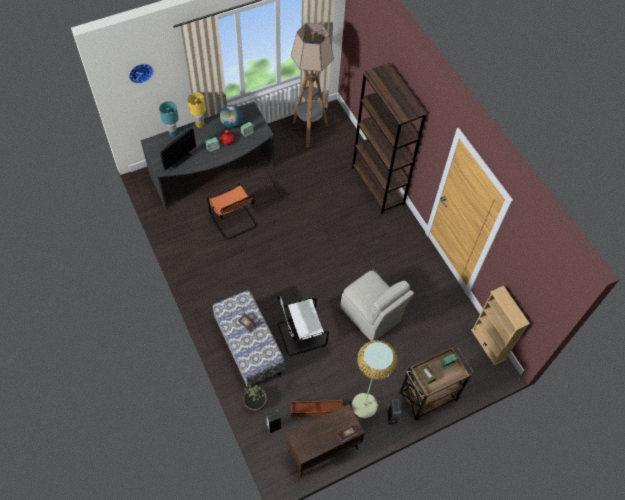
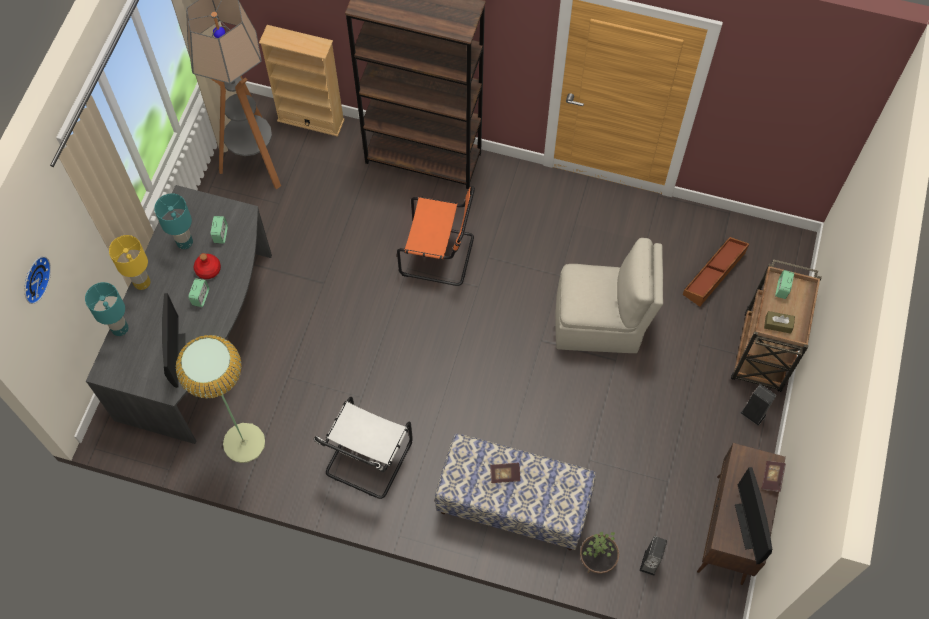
camera: 45 degrees left, 5 degrees up
(232, 124) = (185, 242): globe -> turquoise table lamp
(234, 221) = (305, 371): orange chair -> orange chair (440, 255)
(300, 334) = (550, 427): white chair -> white chair (367, 460)
(313, 442) = (750, 525): none -> monitor
(316, 410) = (671, 493): brown storage box -> brown storage box (715, 274)
(364, 405) = (711, 432): floor lamp -> floor lamp (243, 443)
(488, 344) = (752, 230): beige bookcase -> beige bookcase (311, 120)

